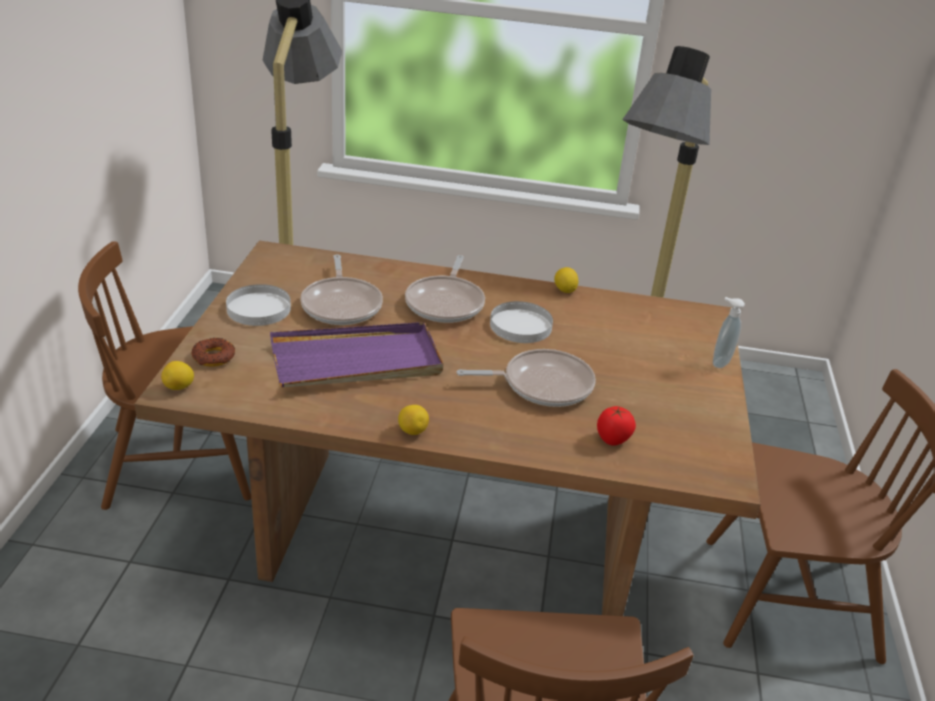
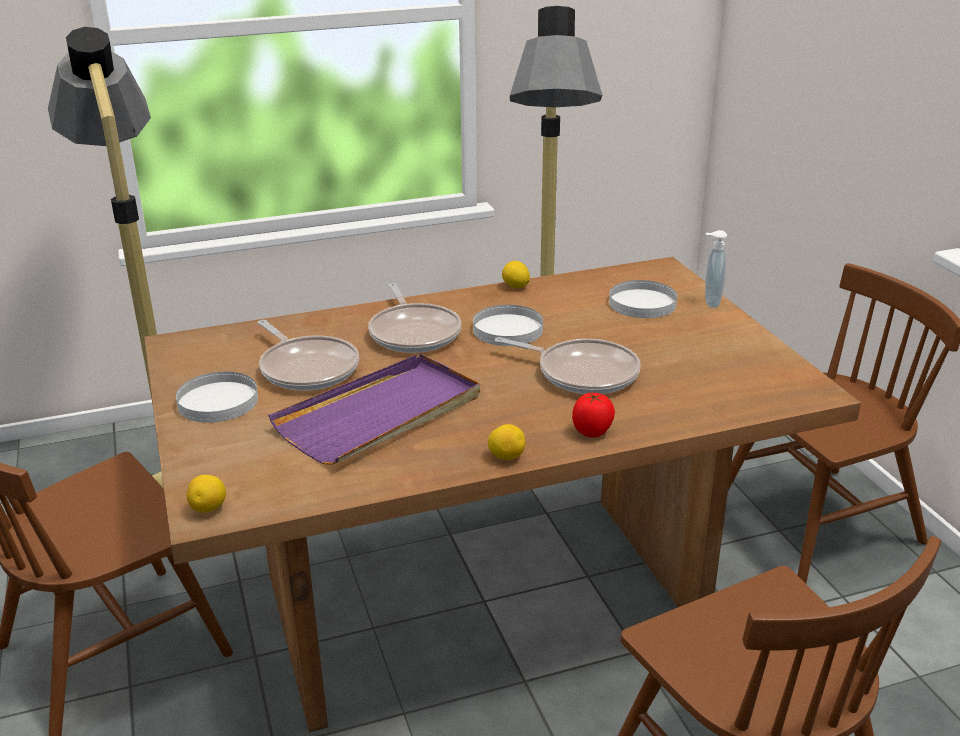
camera: 25 degrees left, 5 degrees down
(214, 357) = (217, 465): donut -> none
(542, 384) = (582, 373): frying pan -> frying pan turned 60 degrees clockwise
(613, 440) = (693, 396): tomato -> tomato (592, 432)
(658, 341) = (643, 303): none -> white plate

